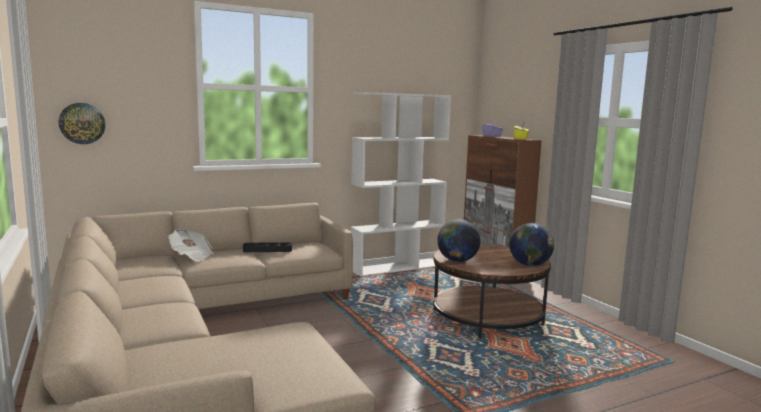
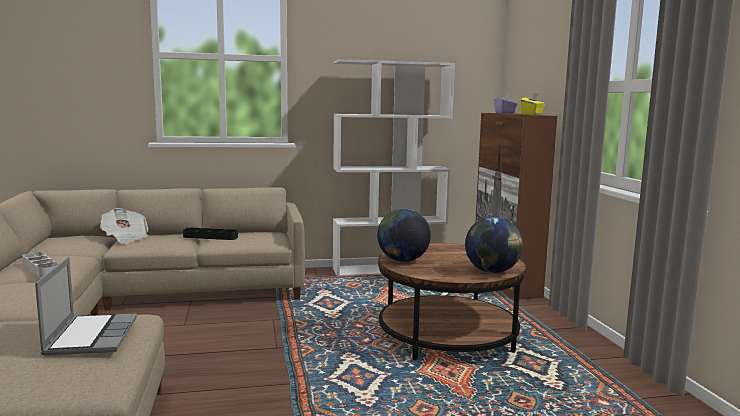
camera: 15 degrees right, 0 degrees up
(82, 123) = (33, 94): wall clock -> none
(153, 290) = (41, 268): none -> grey tray
(286, 344) = (91, 336): none -> laptop

